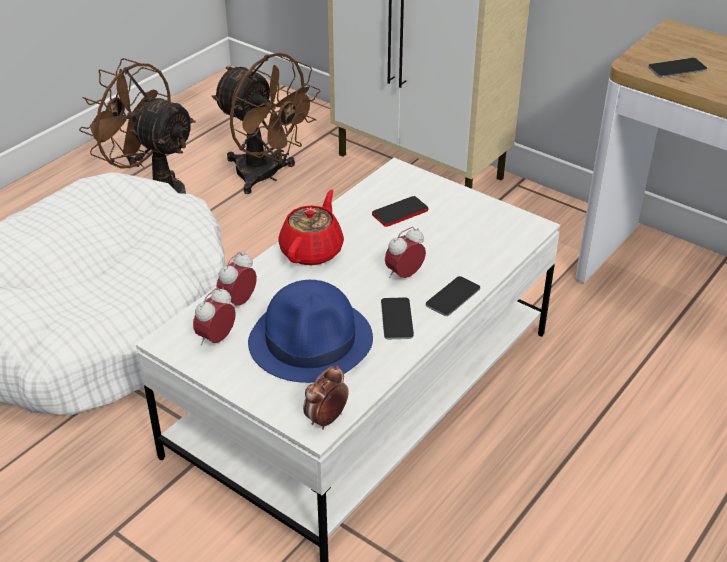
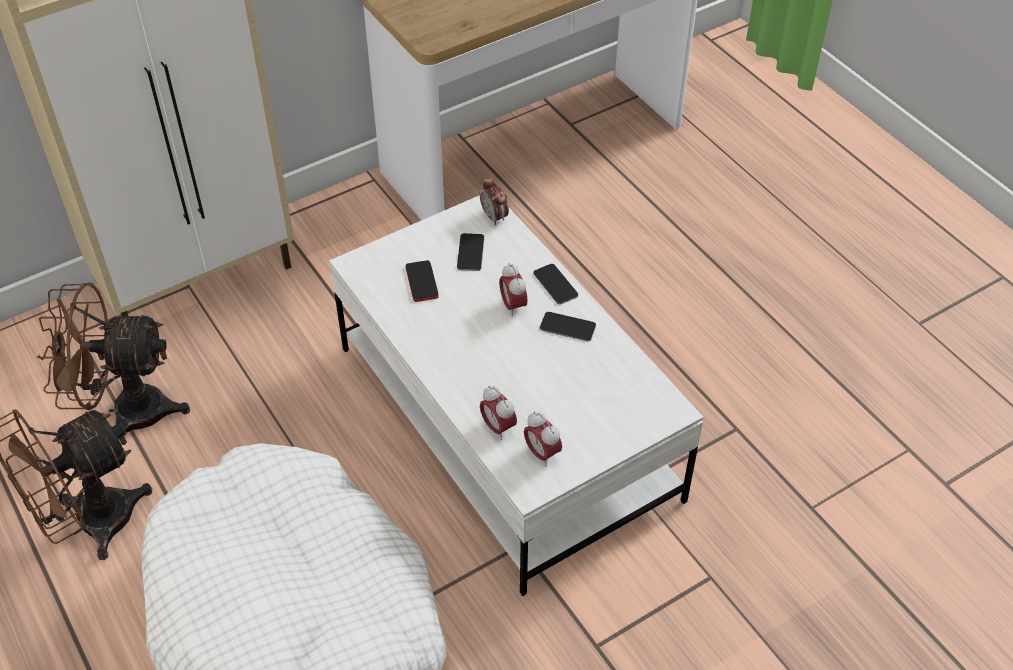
camera: 70 degrees left, 10 degrees up
(266, 176) = (126, 411): brown fan -> brown fan turned 150 degrees counterclockwise
(312, 250) = (447, 357): red teapot -> none
(312, 341) = (572, 389): blue hat -> none
(326, 419) = (668, 403): alarm clock -> alarm clock (494, 217)
(677, 68) = (451, 22): phone -> phone (470, 252)

